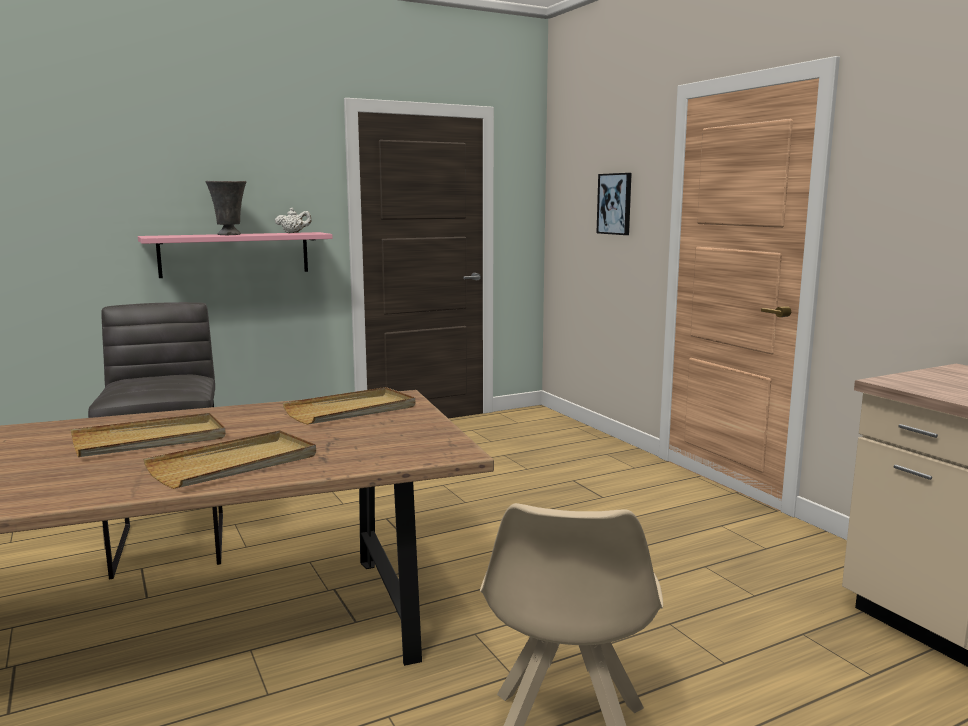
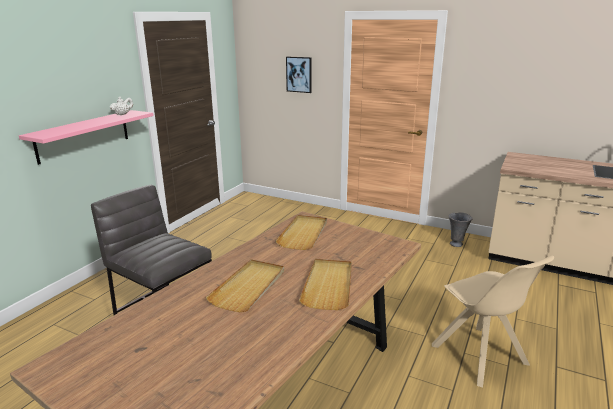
camera: 35 degrees left, 10 degrees up
(230, 235) = (90, 124): grey vase -> grey vase (456, 244)

